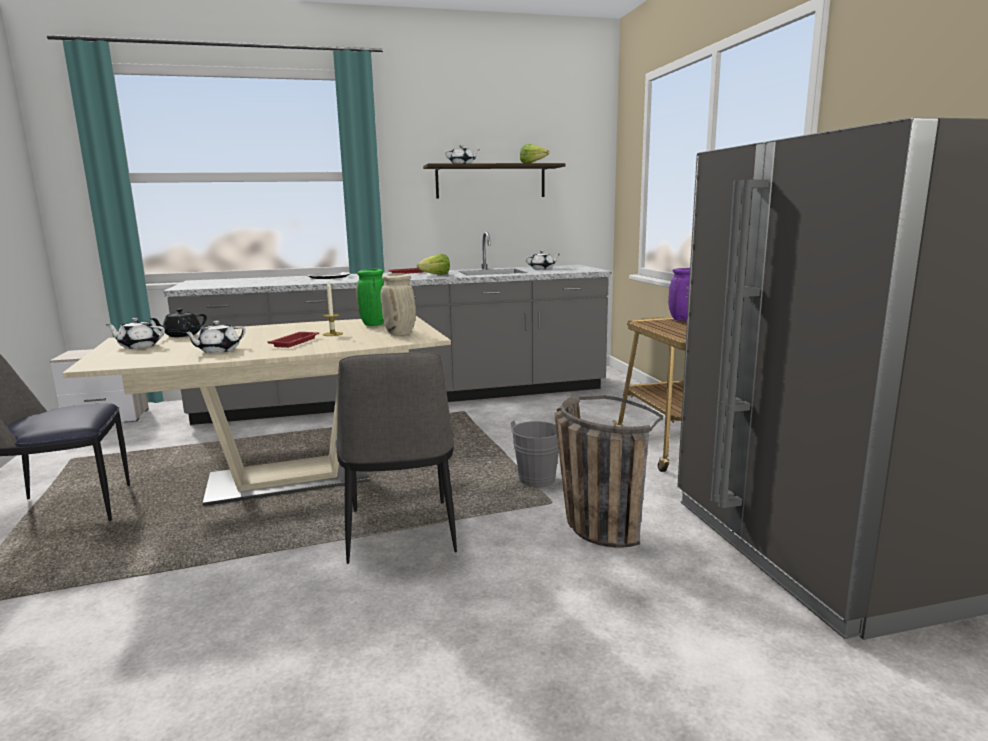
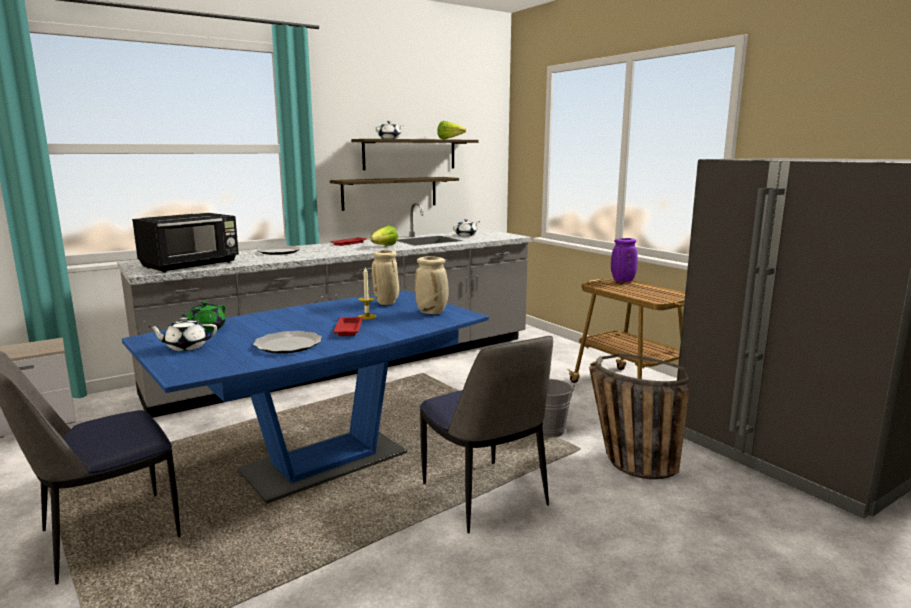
camera: 20 degrees left, 0 degrees up
(181, 335) = (206, 329): black teapot -> green teapot
(218, 350) = (288, 345): white teapot -> plate
(232, 284) = (191, 265): none -> black microwave
(288, 479) = (324, 462): beige dining table -> blue dining table
(374, 325) = (387, 303): green vase -> beige vase
(467, 223) = (390, 193): none -> shelf

